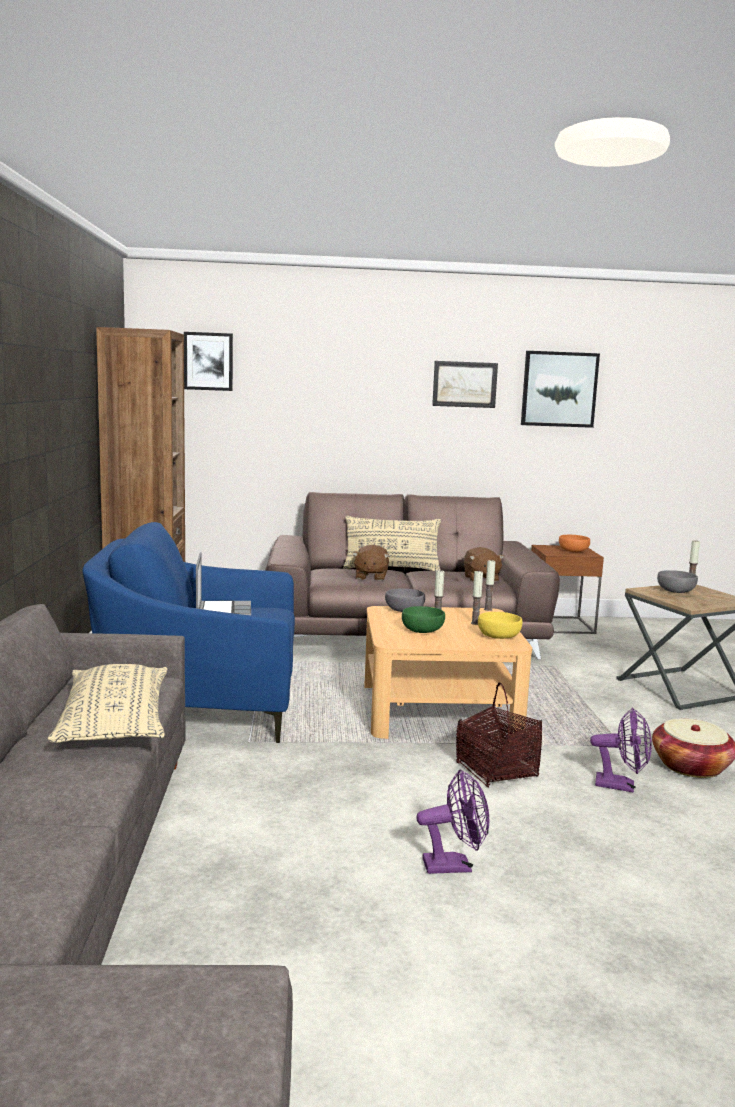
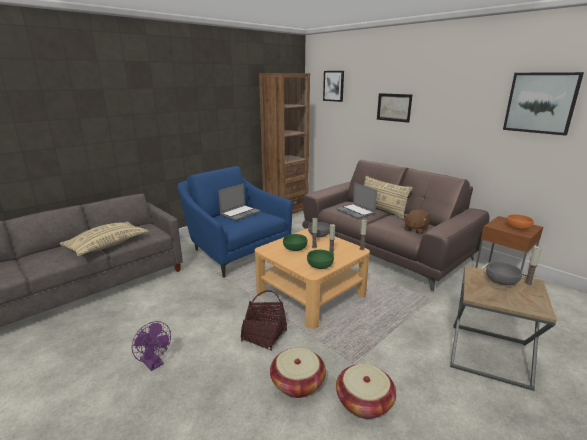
camera: 50 degrees right, 10 degrees up
(370, 577) = (356, 212): brown plush toy -> laptop
(464, 384) = (466, 98): picture -> picture (394, 107)
(499, 636) = (320, 266): yellow bowl -> green bowl
(621, 786) = (297, 383): purple fan -> basket

